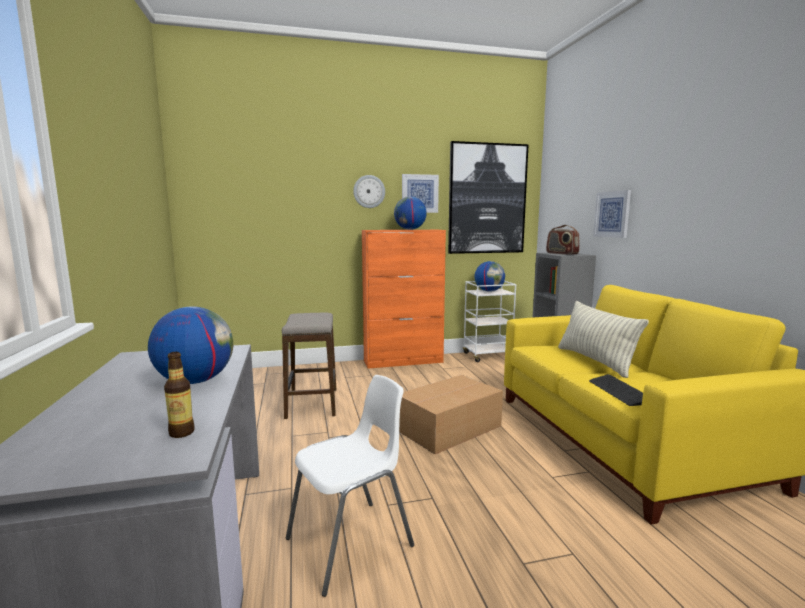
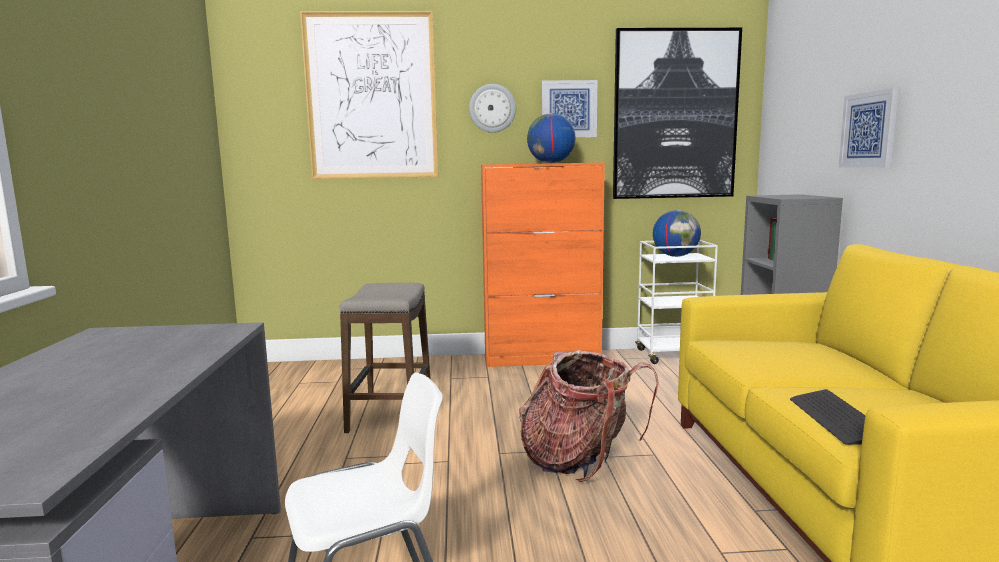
camera: 10 degrees right, 0 degrees up
(182, 433) = (60, 443): bottle -> none
(195, 381) = (145, 370): globe -> none
(284, 181) = (371, 96): none -> picture
(450, 427) = (580, 461): cardboard box -> backpack
(561, 253) = (786, 196): radio -> none
(595, 361) = (816, 367): pillow -> none

